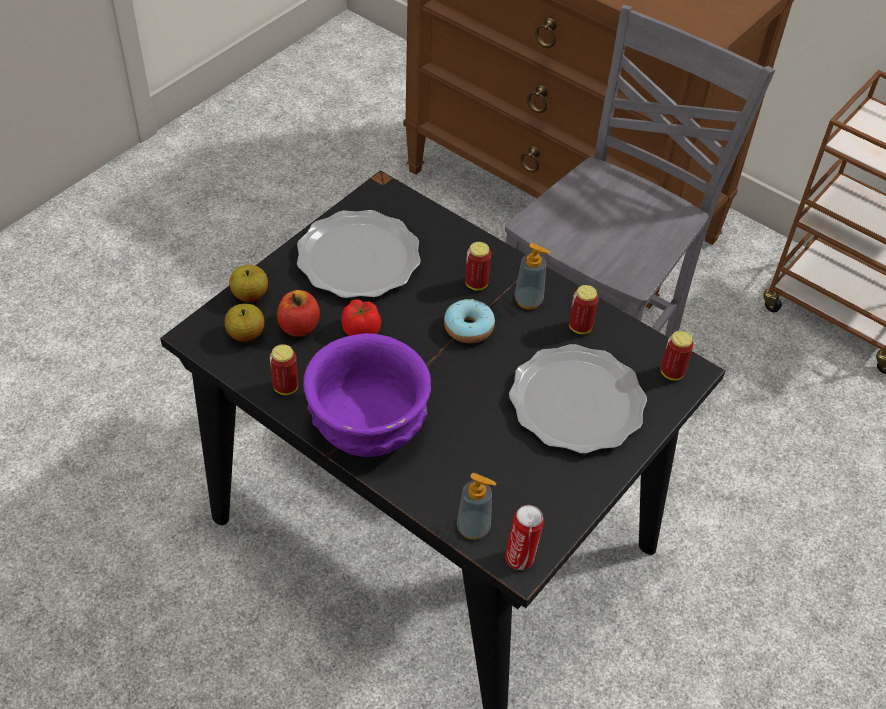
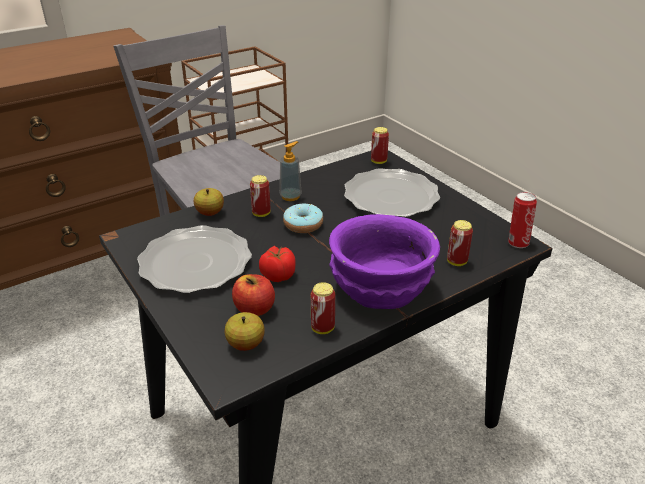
camera: 70 degrees left, 15 degrees down
(250, 295) = (196, 334): apple -> apple (210, 213)
(473, 528) = (490, 257): soap dispenser -> none
(580, 327) = (325, 183): can -> can (456, 262)

